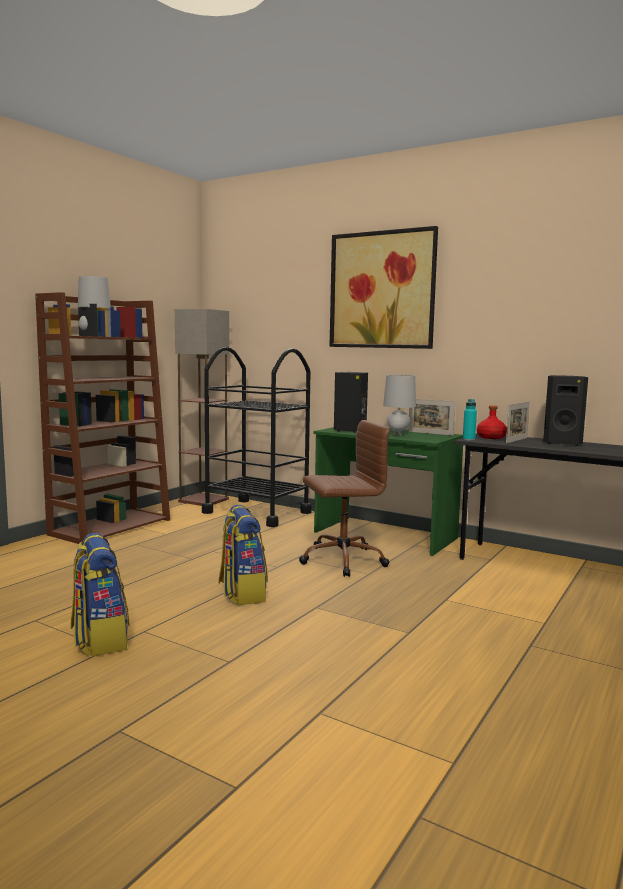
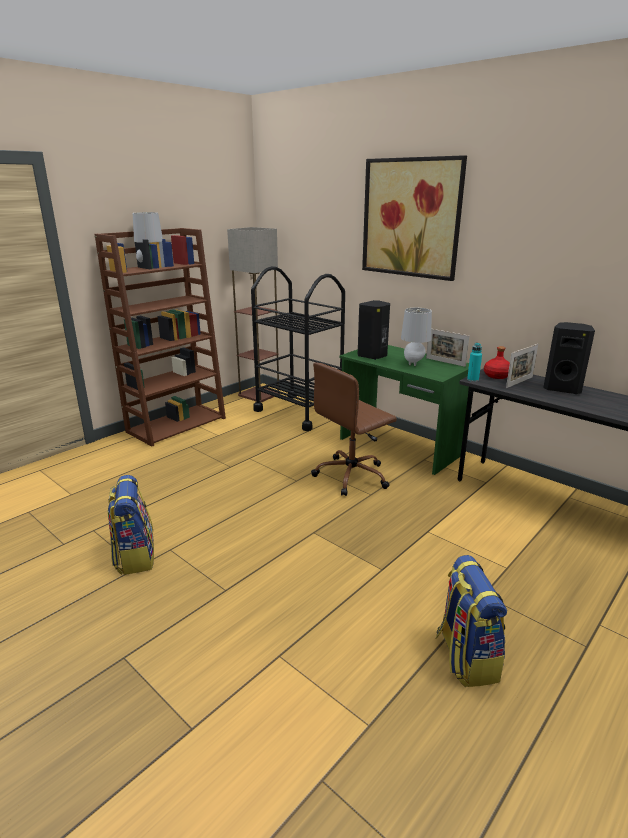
camera: 10 degrees right, 15 degrees up
(242, 593) = (258, 511): backpack -> backpack (465, 657)
(341, 560) = (352, 476): brown office chair -> brown office chair turned 150 degrees clockwise

